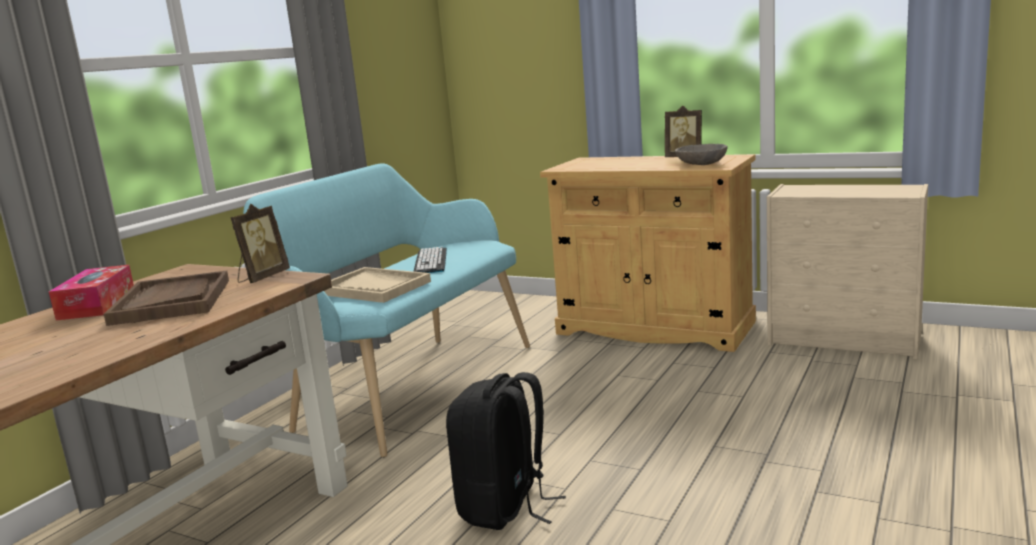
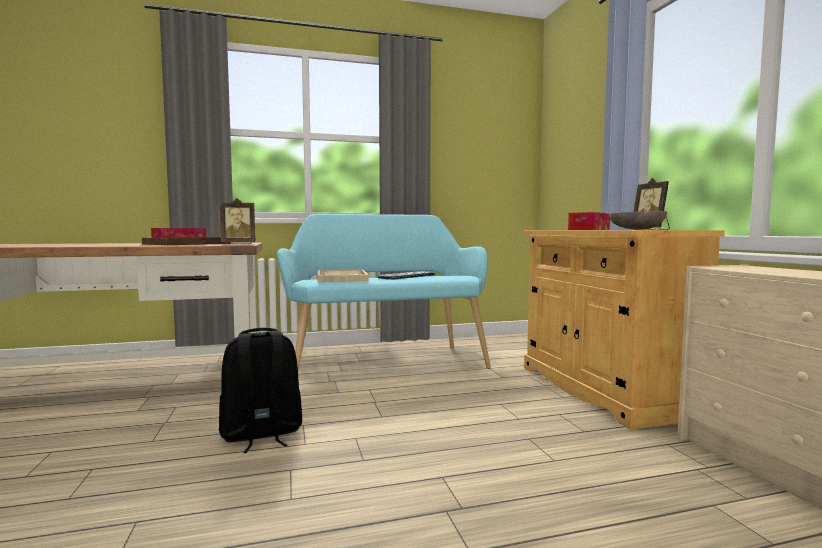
camera: 45 degrees right, 10 degrees down
(617, 163) = (589, 229): none -> tissue box

